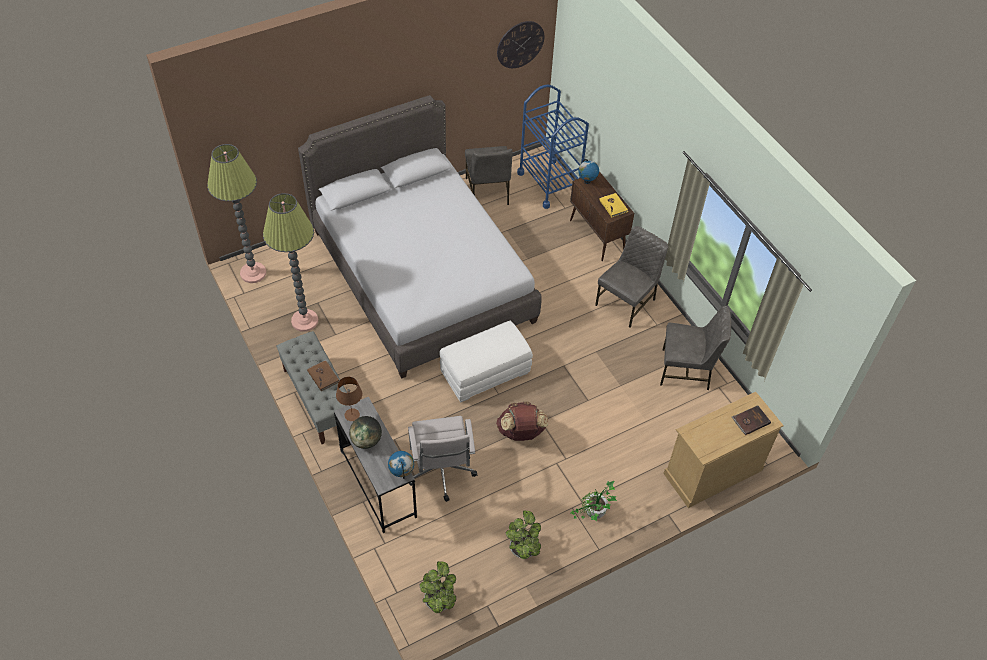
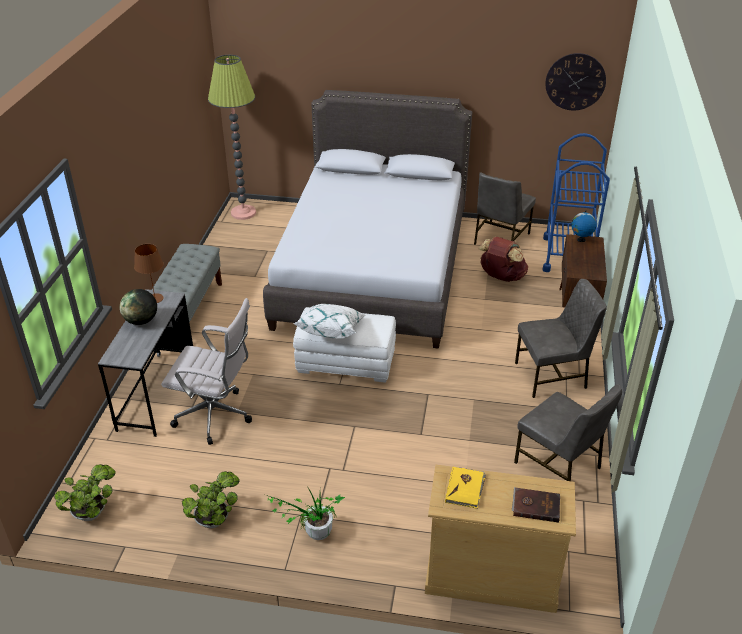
camera: 40 degrees right, 15 degrees down
(304, 321) = (243, 257): floor lamp -> none
(323, 376) = (186, 277): brown book -> none
(402, 473) = (136, 358): globe -> none
(442, 474) = (216, 416): white office chair -> white office chair turned 105 degrees counterclockwise
(482, 359) = (331, 330): none -> white pillow
(521, 432) = (325, 425): brown backpack -> brown backpack (501, 277)
(613, 206) = (589, 267): yellow book -> yellow book (465, 488)

